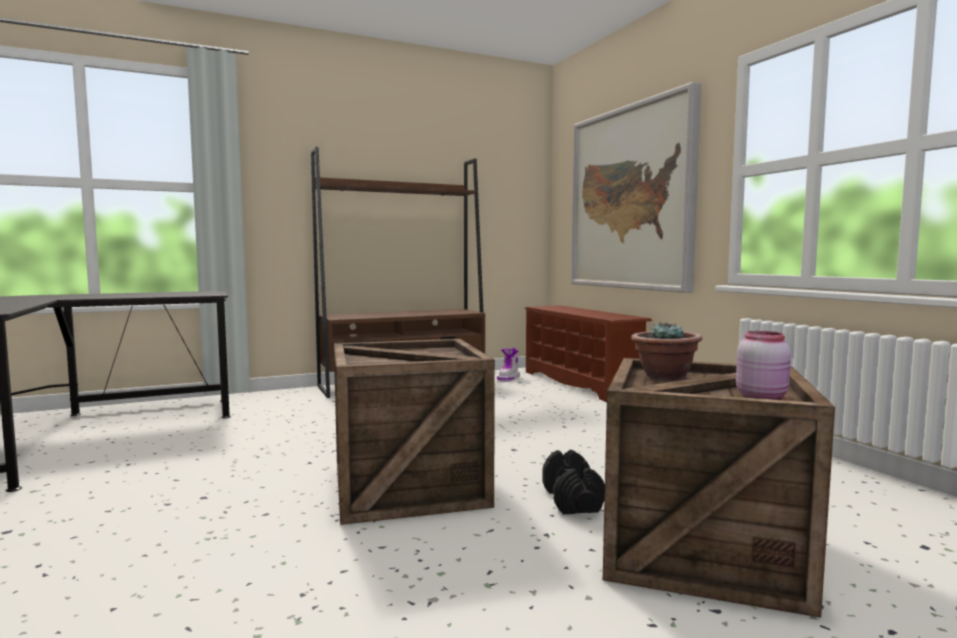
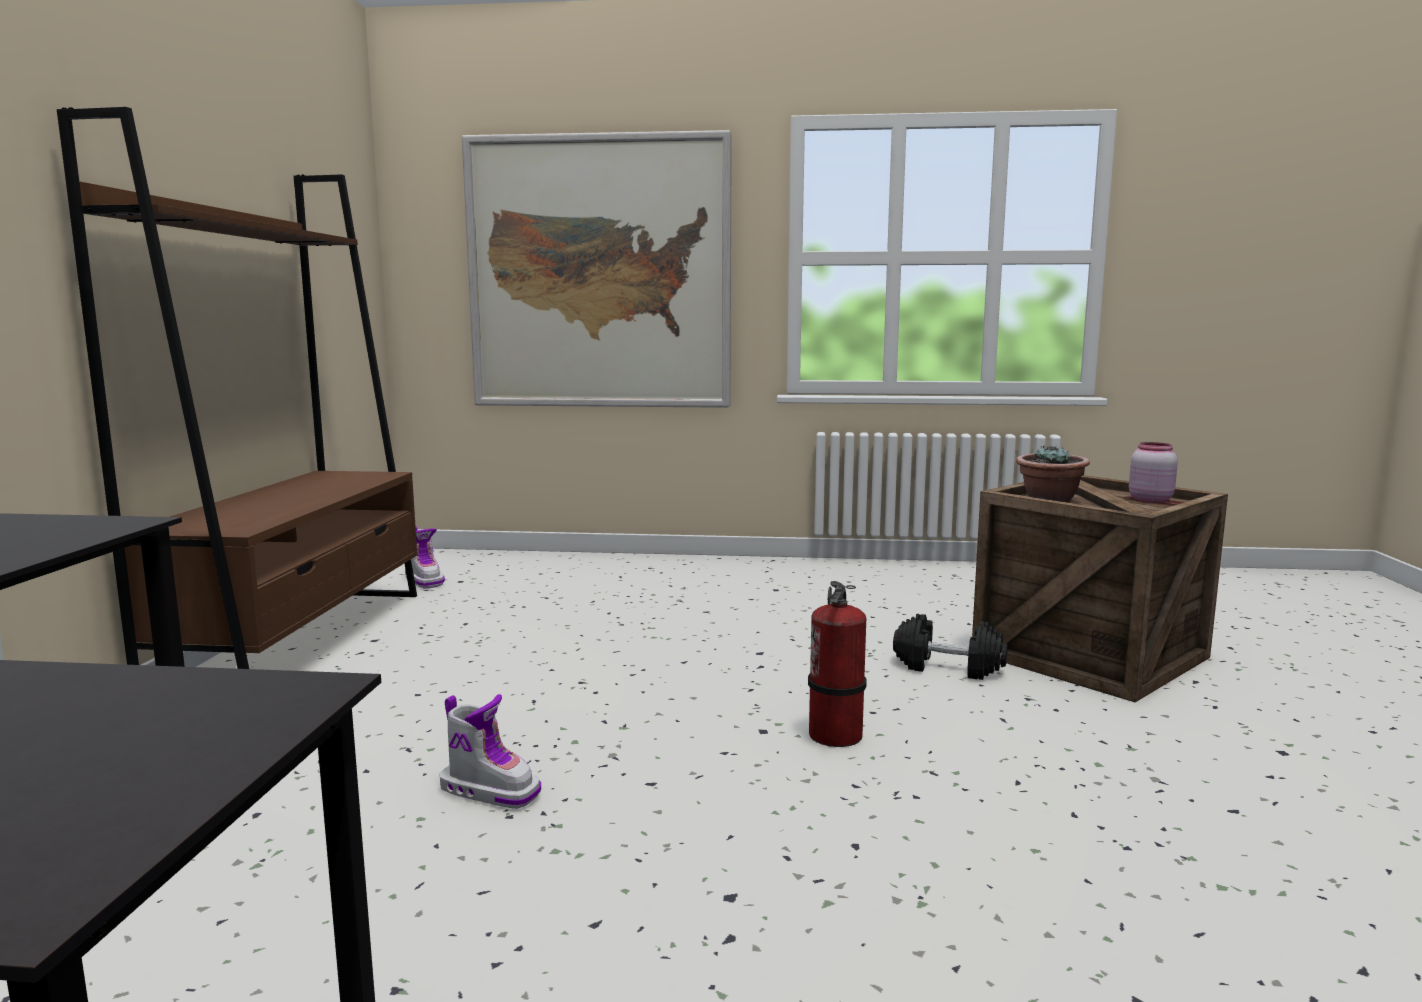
camera: 60 degrees left, 5 degrees up
(283, 440) = (490, 790): none -> boot
(407, 487) = (836, 735): crate -> fire extinguisher
(581, 383) = (538, 560): brown shoe rack -> none

